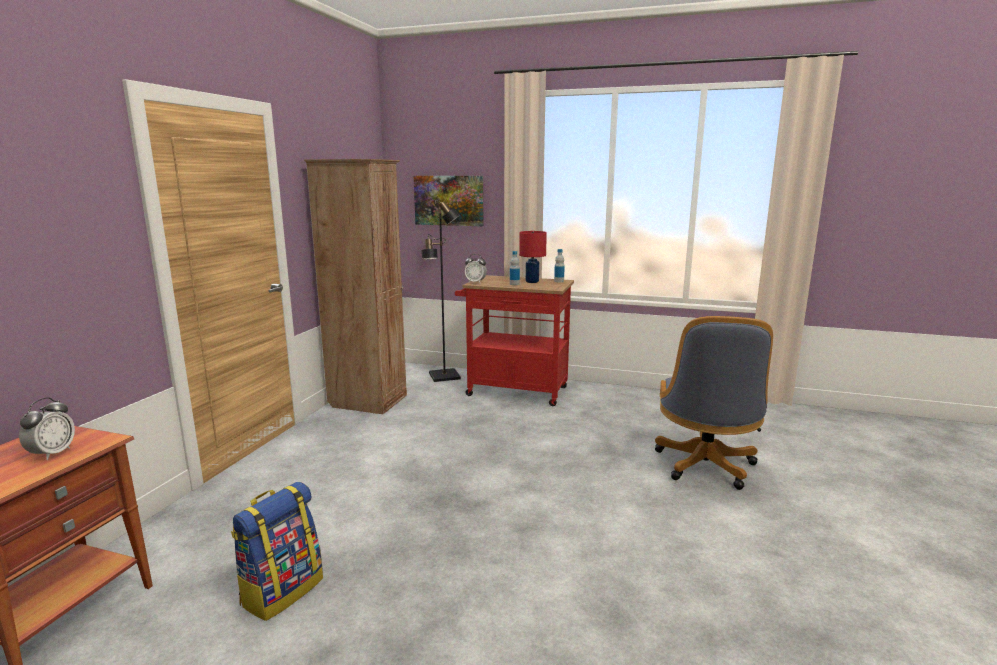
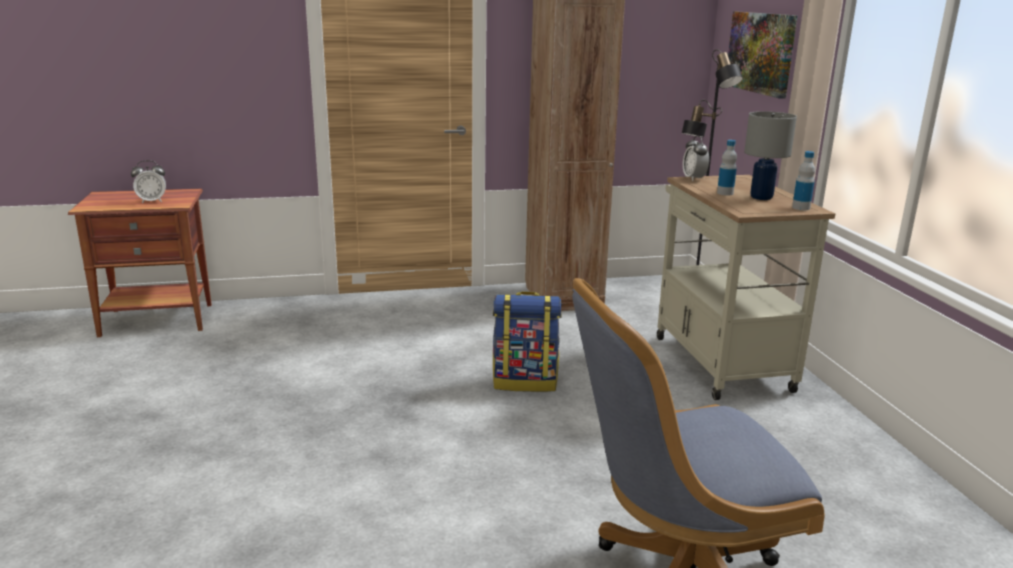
camera: 60 degrees right, 5 degrees up
(282, 591) = (216, 374): backpack -> backpack (525, 382)
(514, 391) = (719, 362): red cart -> beige cart
(531, 282) = (760, 197): red table lamp -> grey table lamp

